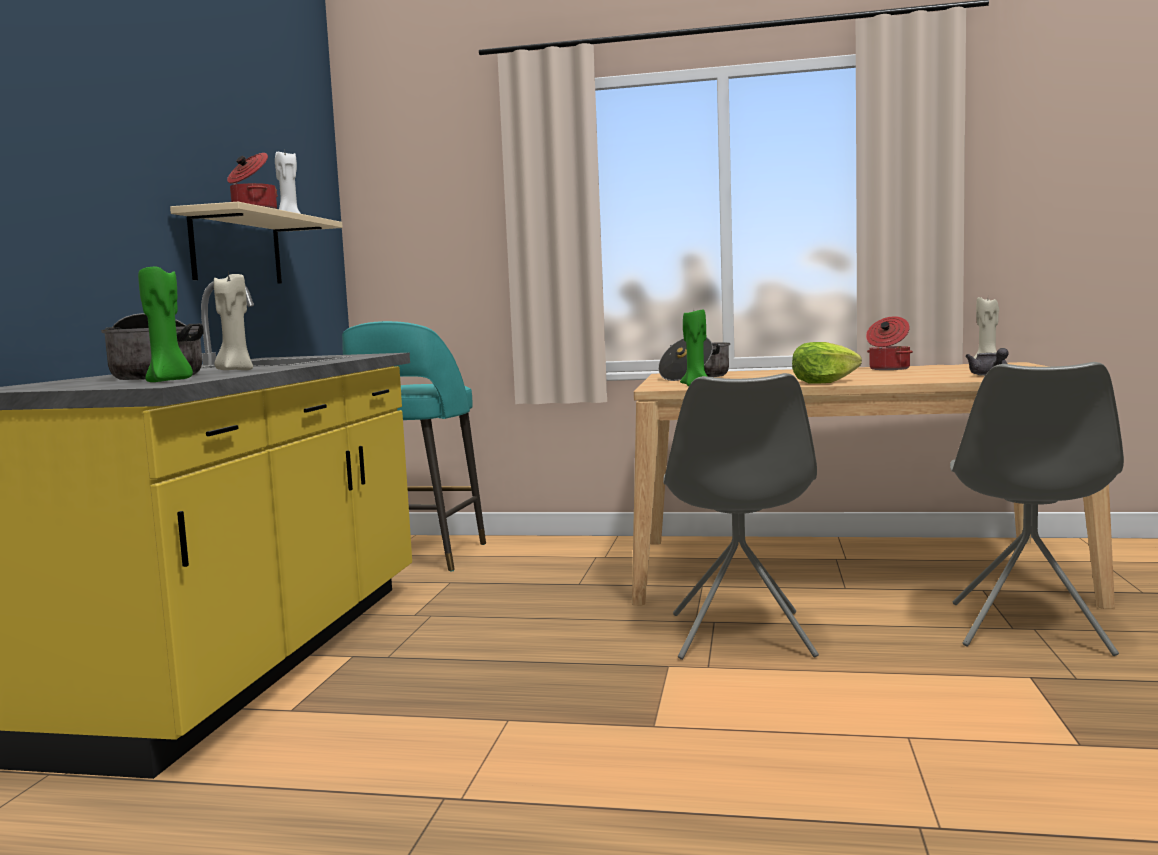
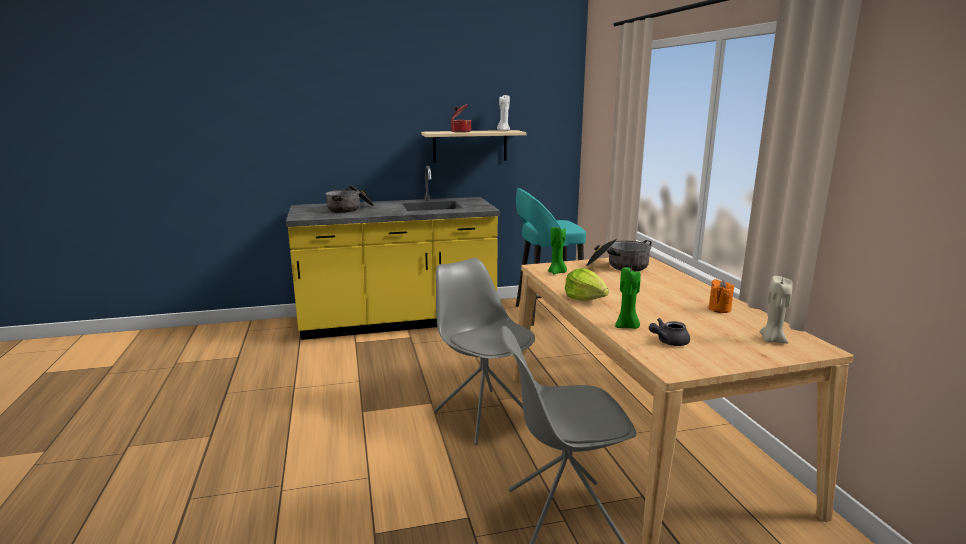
camera: 65 degrees right, 10 degrees up
(169, 381) = (314, 216): green candle -> green candle (627, 326)
(235, 370) = (371, 212): beige candle -> none
(740, 636) = (483, 415): grey chair -> grey chair turned 75 degrees clockwise
(888, 369) = (719, 309): cooking pot -> orange candle

